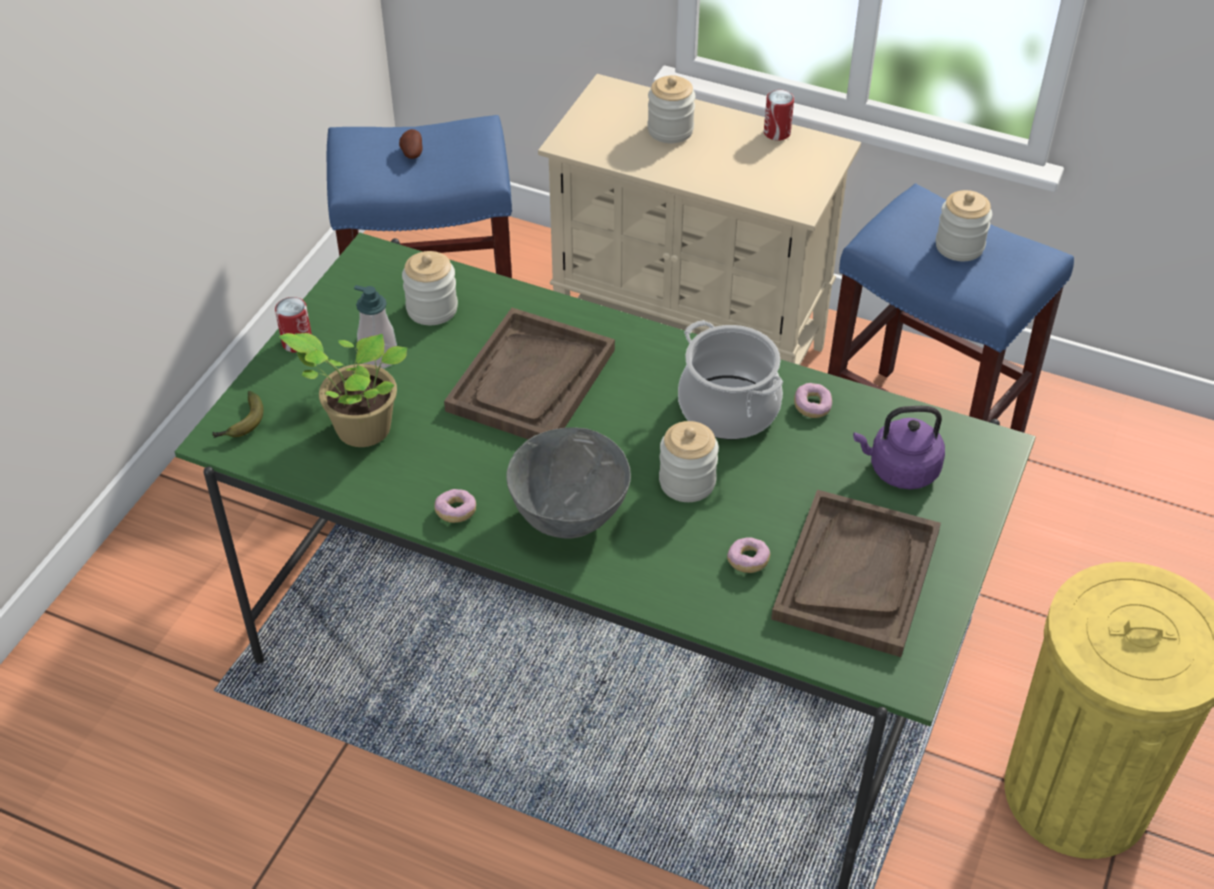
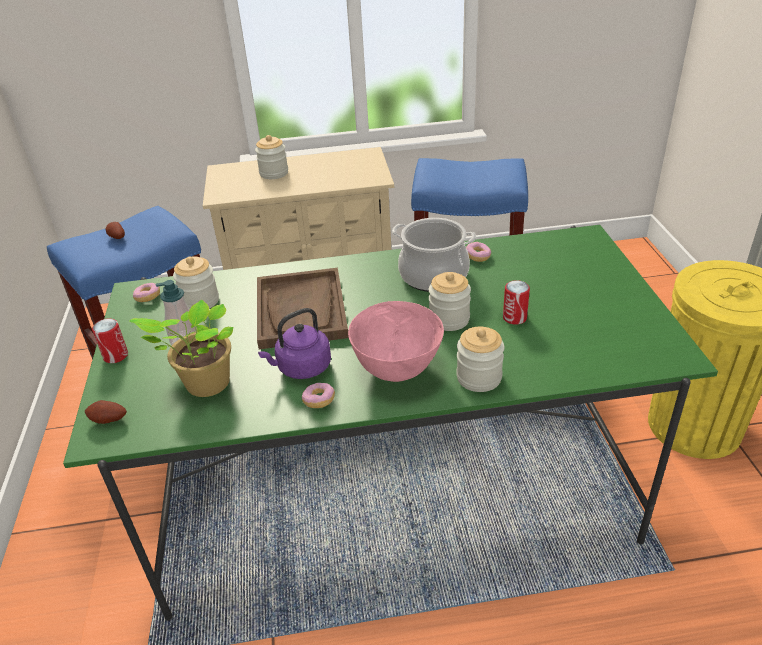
camera: 30 degrees left, 10 degrees down
(241, 424) = (108, 421): banana -> potato
(568, 517) = (396, 369): grey bowl -> pink bowl
(748, 561) = (527, 341): donut -> donut (148, 297)
(777, 133) = (333, 156): can -> can (514, 317)
(856, 574) = (592, 320): brown tray -> none
(899, 470) = (555, 264): purple kettle -> purple kettle (301, 368)
(959, 246) = (469, 171): jar -> jar (479, 377)

